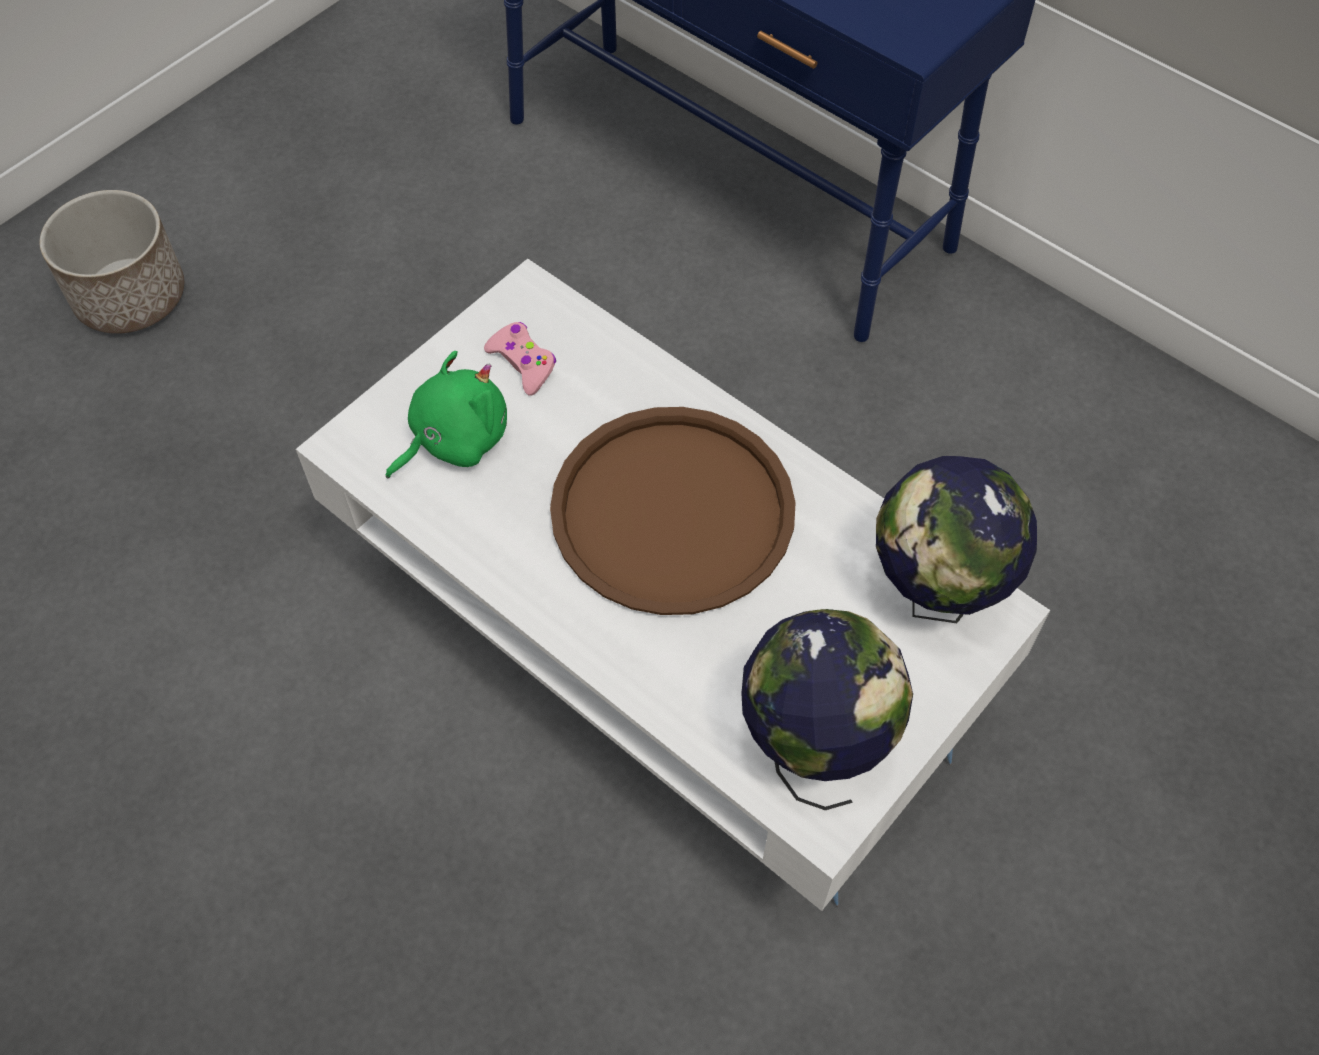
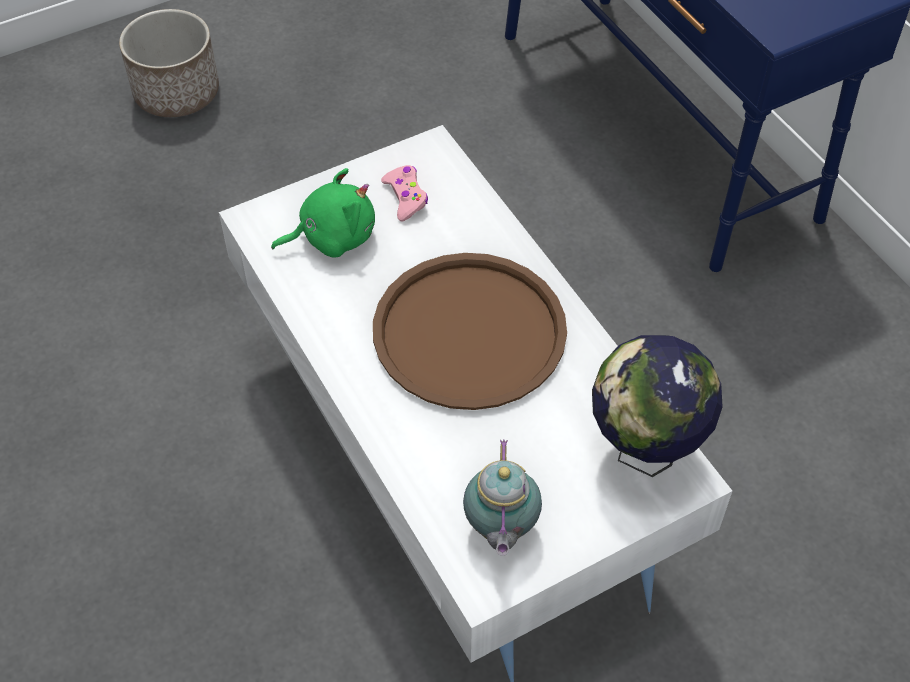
camera: 20 degrees right, 5 degrees down
(813, 745) = (500, 529): globe -> teapot

